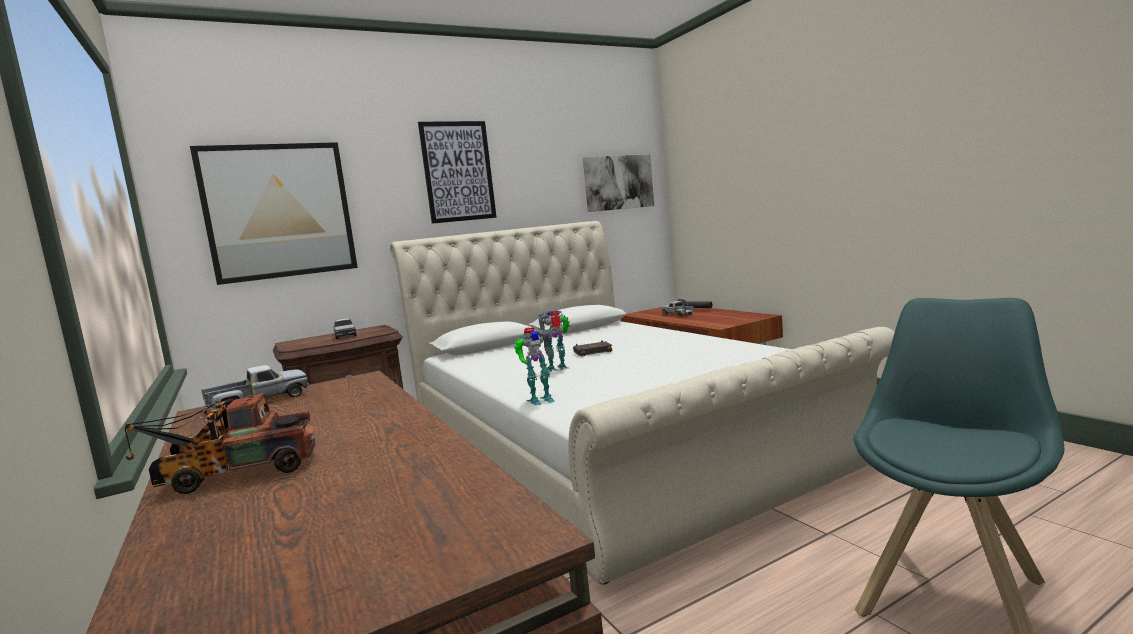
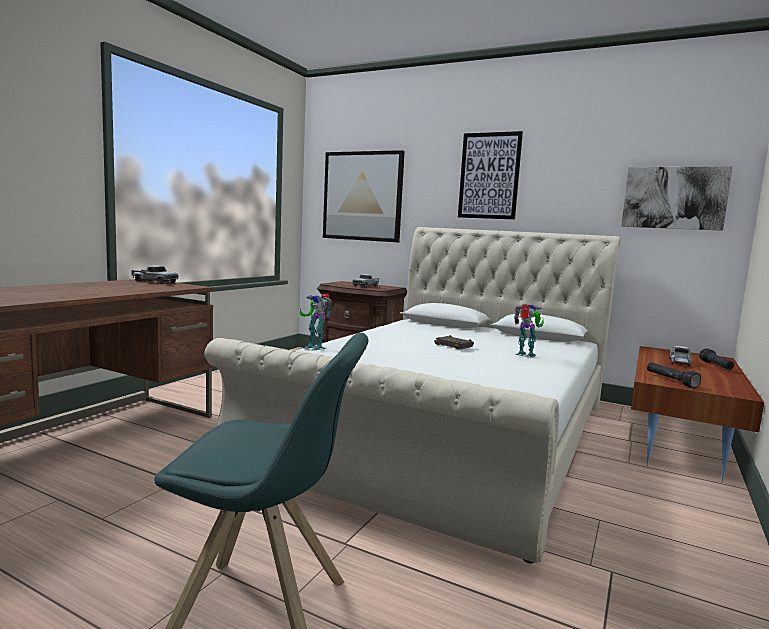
camera: 55 degrees right, 0 degrees up
(230, 475) = (40, 288): toy truck -> none
(558, 368) = (396, 343): toy robot -> toy robot (526, 355)
(724, 322) = (670, 380): none -> black flashlight

